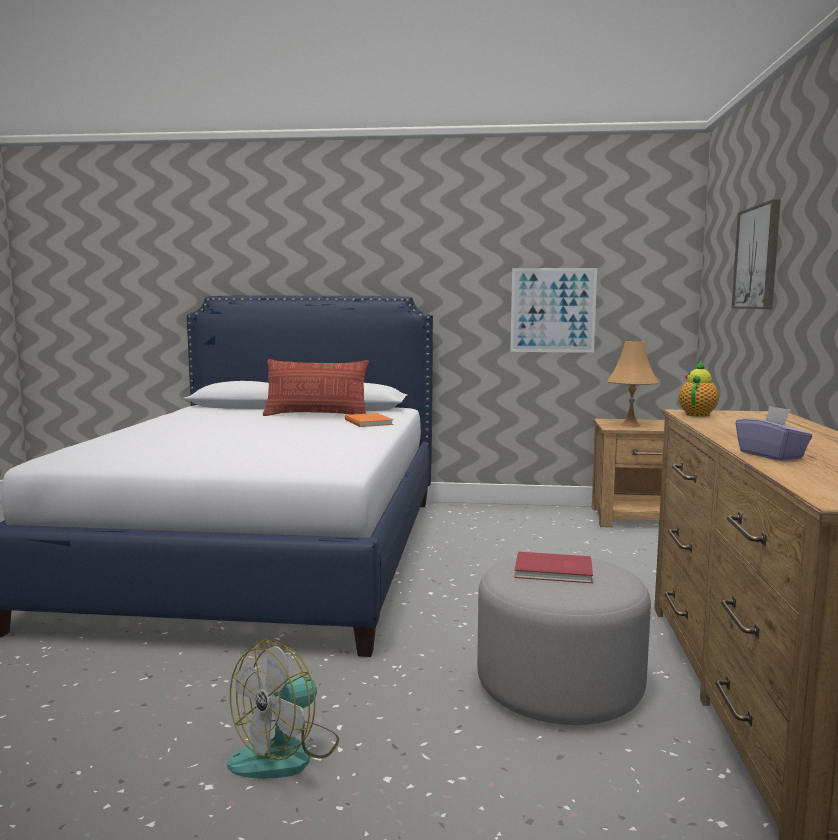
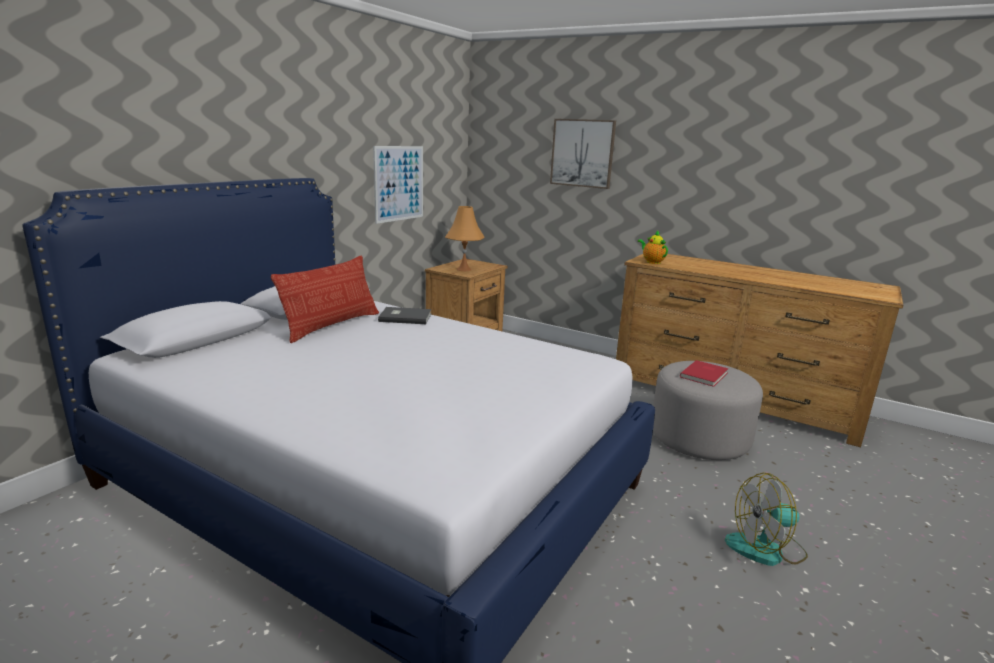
camera: 65 degrees left, 10 degrees up
(286, 753) = (766, 549): fan -> fan turned 105 degrees clockwise
(369, 422) = (405, 317): orange book -> grey book
(771, 455) = (785, 282): purple tissue box -> none

